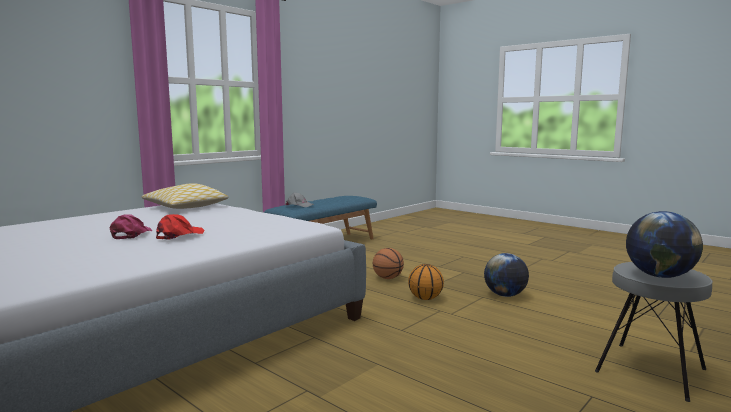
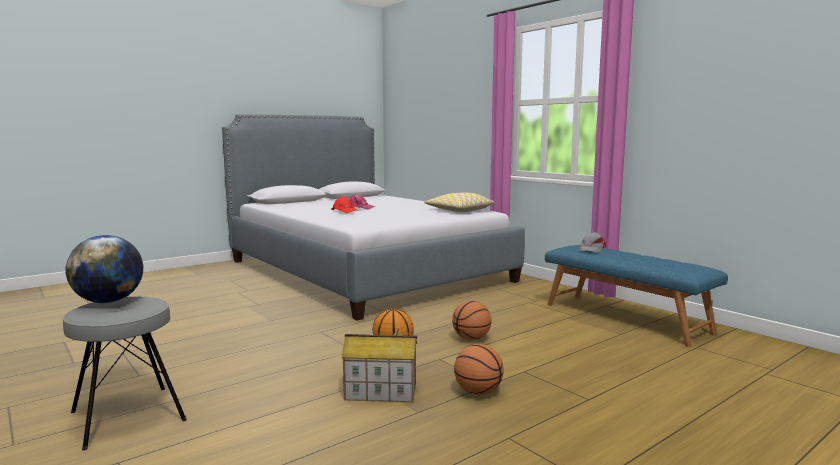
camera: 100 degrees right, 0 degrees up
(478, 274) = (478, 392): none -> basketball
(505, 295) = (380, 392): globe -> toy house

